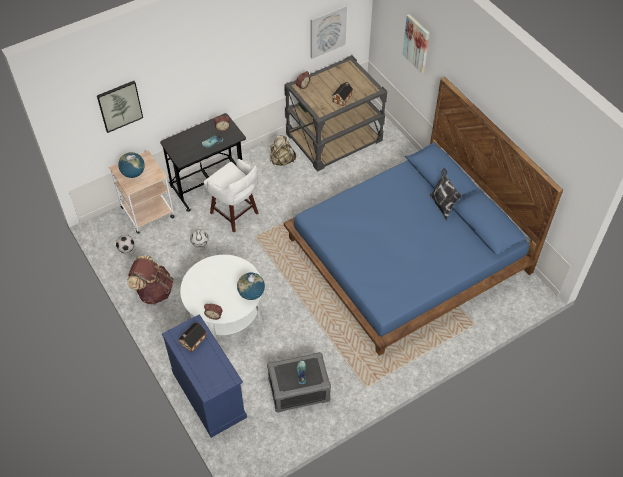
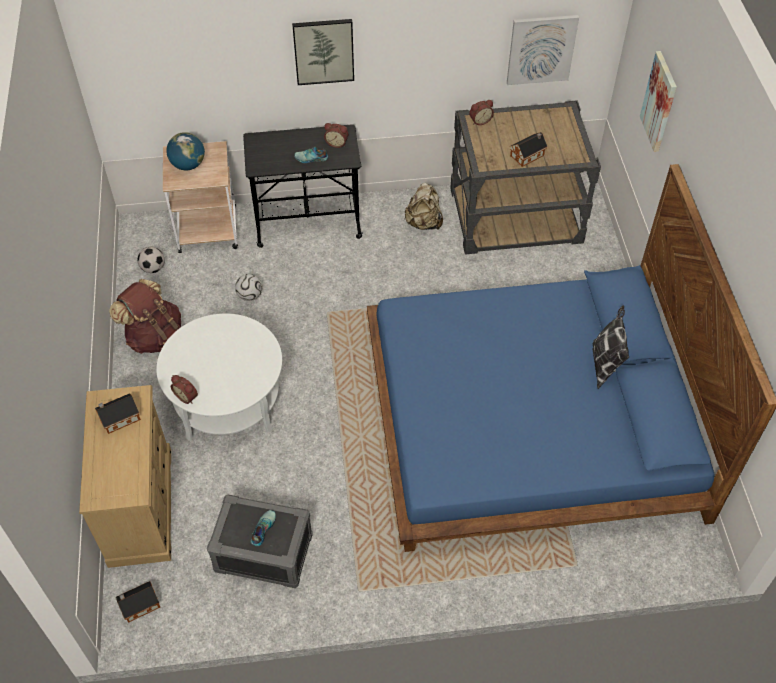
camera: 25 degrees right, 0 degrees up
(119, 106) = (186, 60): picture -> picture (323, 51)
(209, 394) = (141, 506): blue dresser -> beige dresser
(235, 214) = (319, 273): white stool -> none
(243, 450) = (138, 606): none -> toy house
(251, 293) = (254, 386): globe -> none

